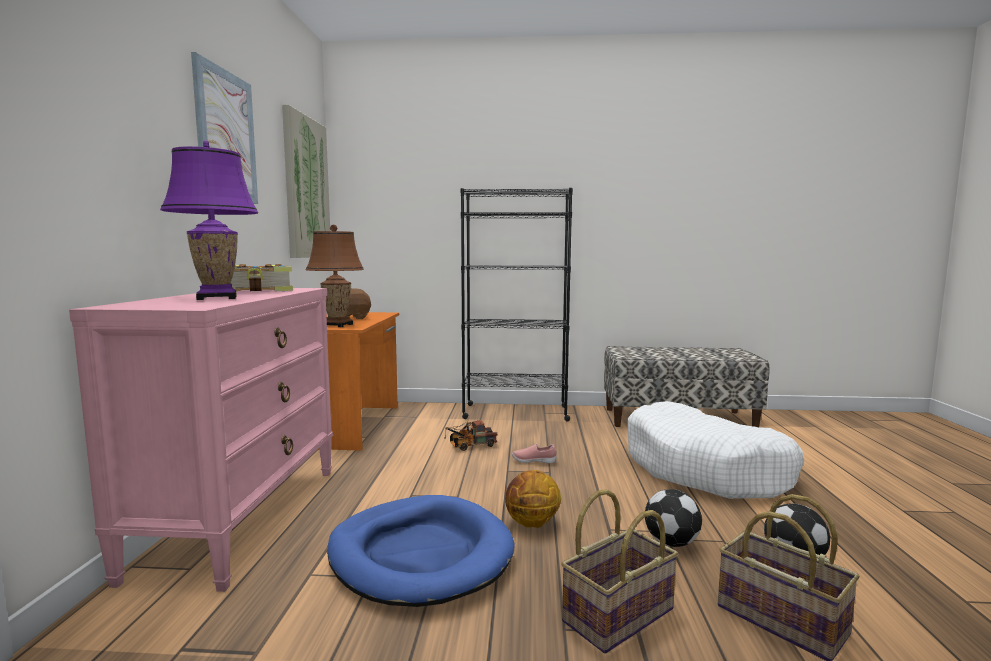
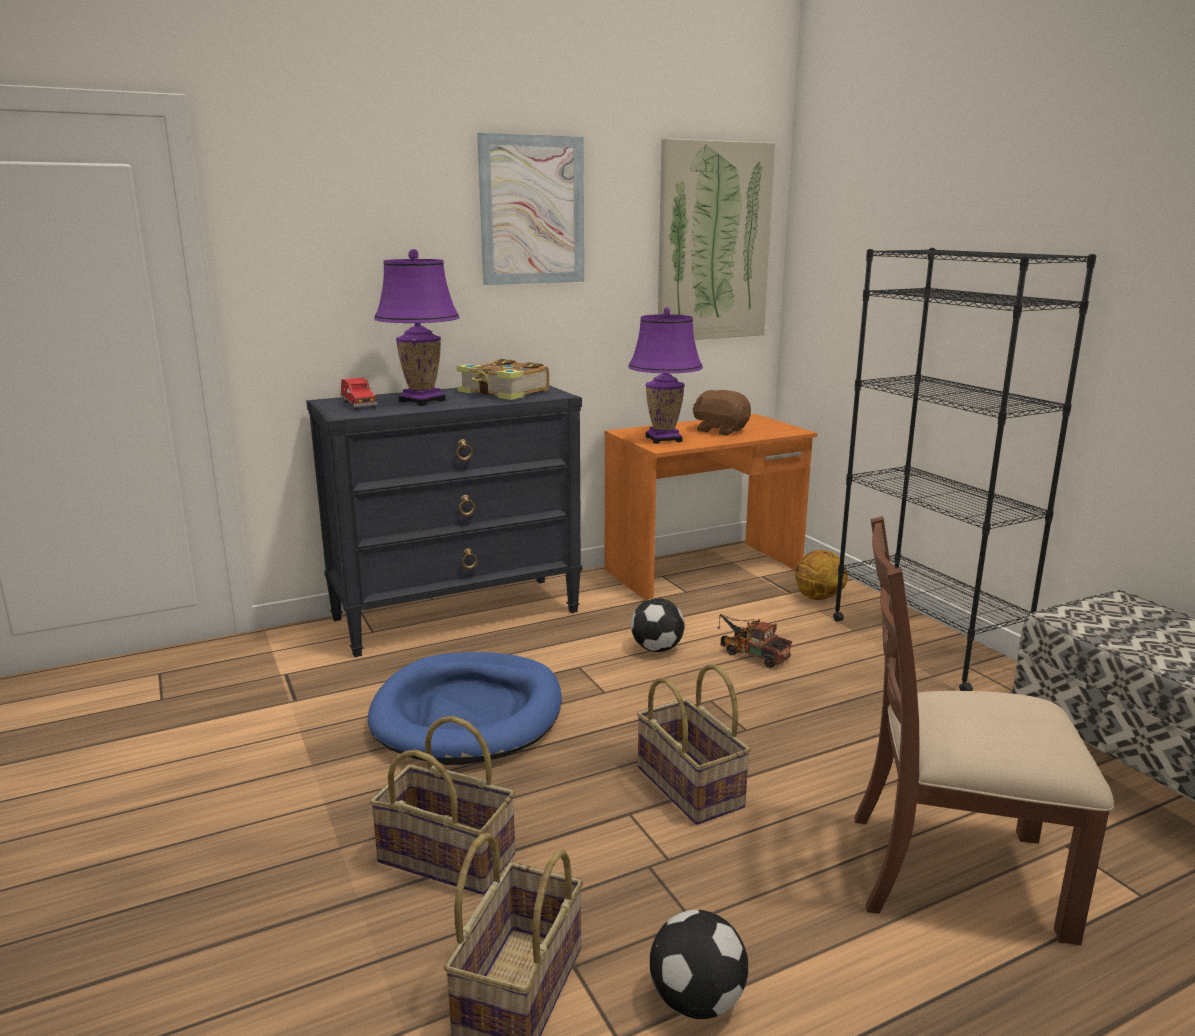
camera: 60 degrees right, 10 degrees up
(165, 304) = (358, 405): none -> red toy car
(242, 518) = (457, 614): pink dresser -> black dresser
(337, 325) = (664, 439): brown table lamp -> purple table lamp
(532, 524) = (588, 756): basketball -> basketball (818, 598)
(534, 461) = (763, 709): pink shoe -> none
(595, 503) = (691, 787): none -> basket
(670, 542) = (641, 870): football -> football (657, 648)
(706, 470) = (952, 871): white dog bed -> brown chair

